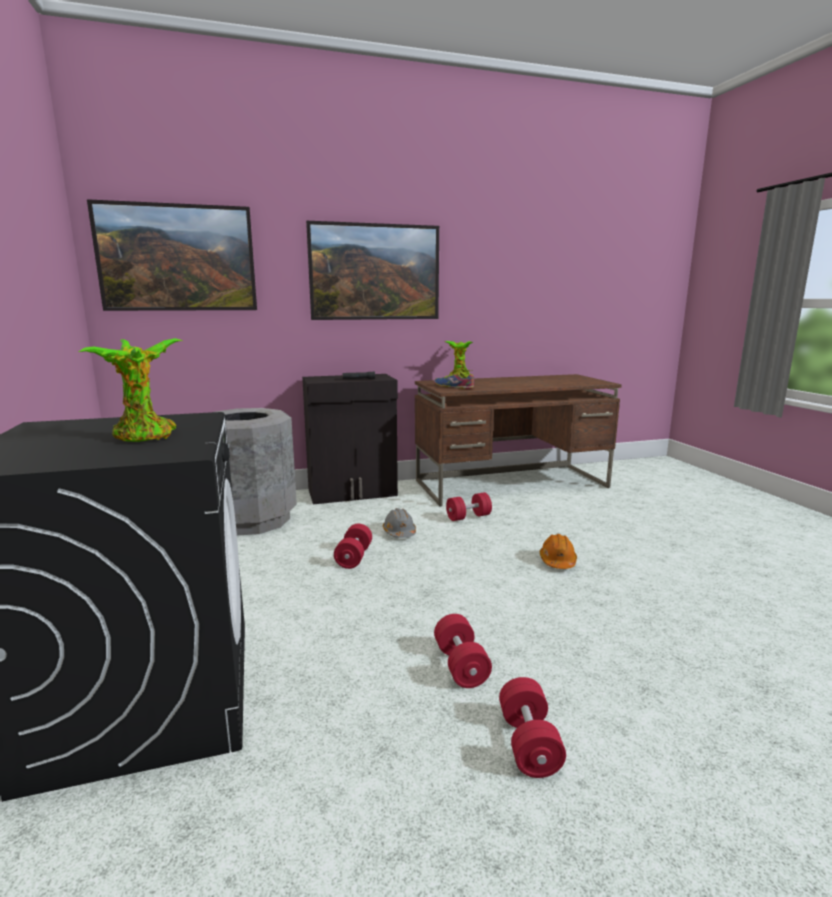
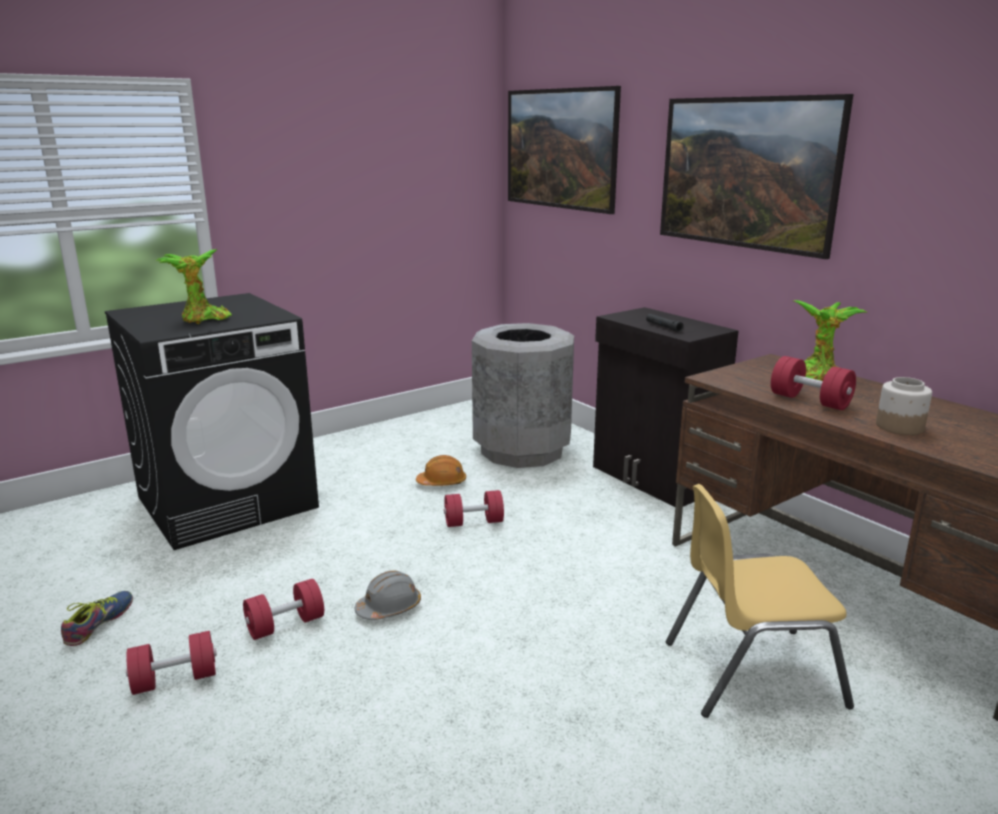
camera: 70 degrees right, 5 degrees up
(399, 532) = (559, 534): grey hard hat -> grey hard hat (389, 608)
(453, 387) = (748, 378): shoe -> shoe (99, 623)
(468, 517) = (656, 574): red dumbbell -> red dumbbell (809, 401)
(540, 384) = (899, 427): none -> jar
(557, 561) = (562, 671): orange hard hat -> orange hard hat (442, 482)
(569, 518) = (751, 672): none -> yellow chair

